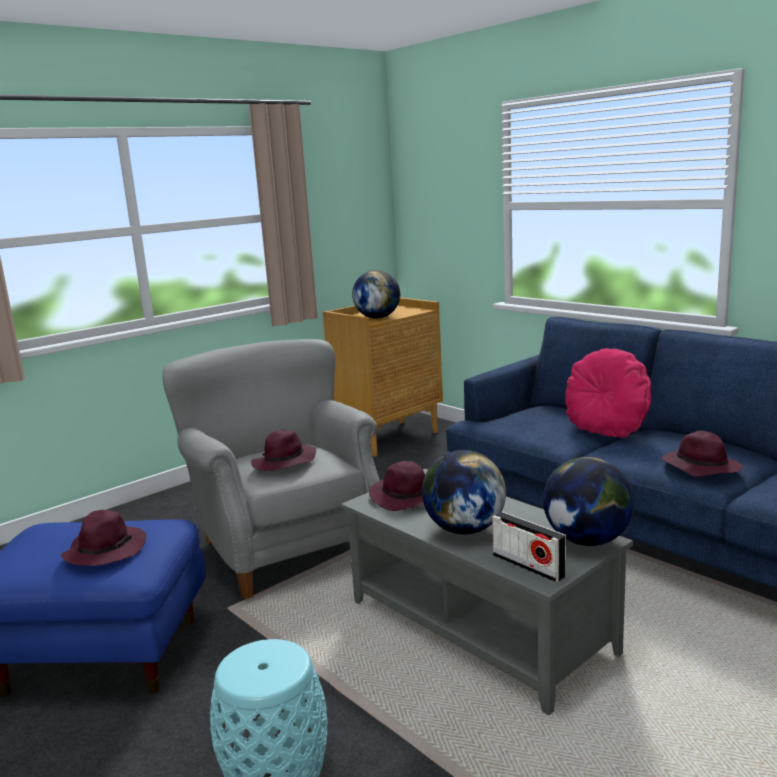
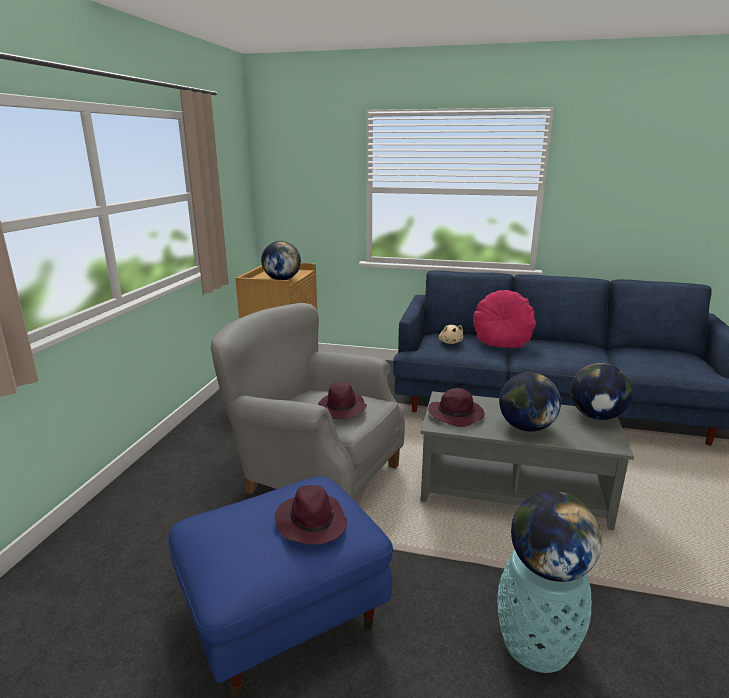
camera: 35 degrees left, 5 degrees up
(255, 669) = (549, 568): none -> globe
(528, 566) = (595, 440): radio -> none
(535, 418) = (450, 342): none -> beige plush toy
(699, 467) = (585, 358): purple hat -> none

